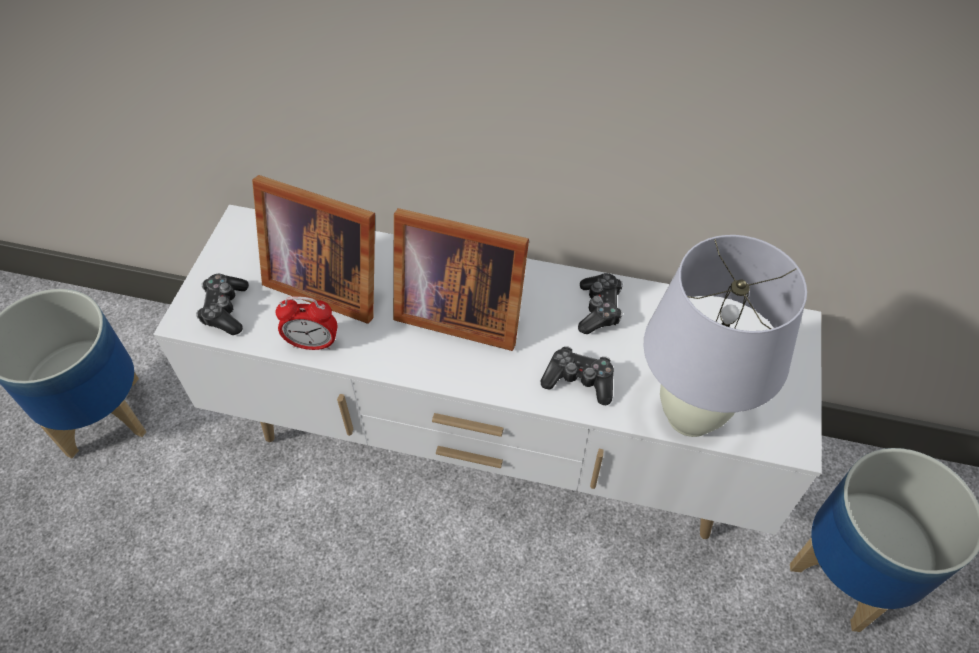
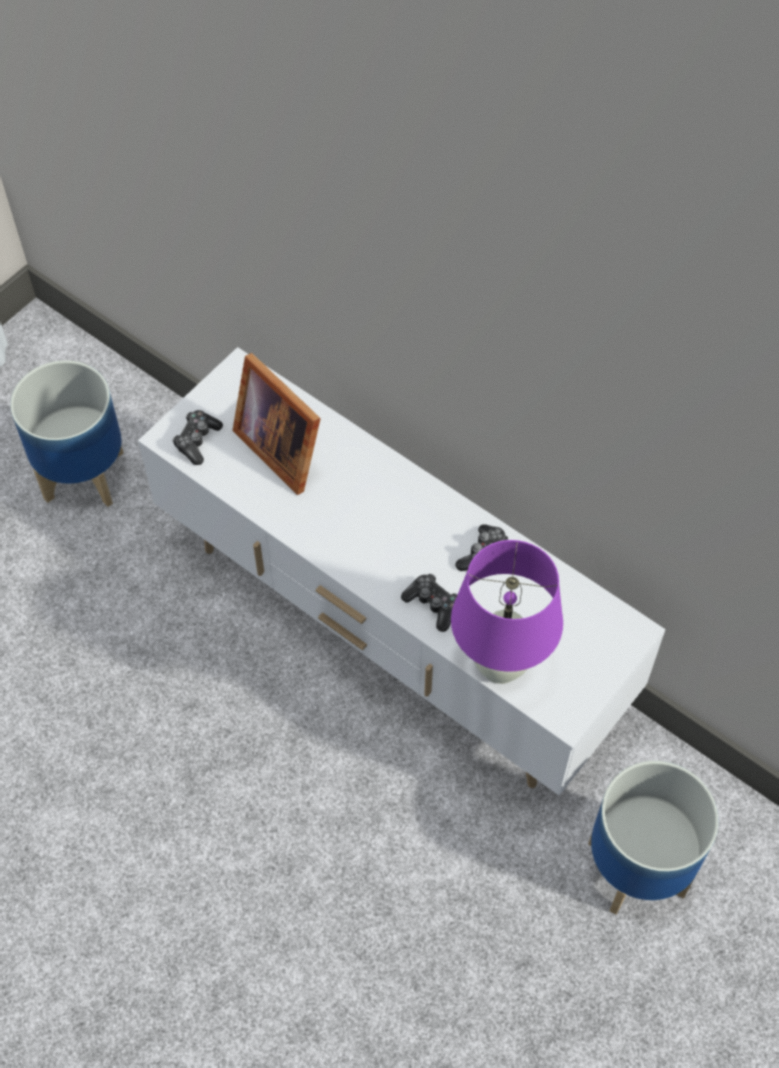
camera: 25 degrees right, 5 degrees up
(313, 343) = (249, 495): alarm clock -> none
(457, 311) = (370, 511): picture frame -> none
(689, 416) = (500, 666): white table lamp -> purple table lamp

